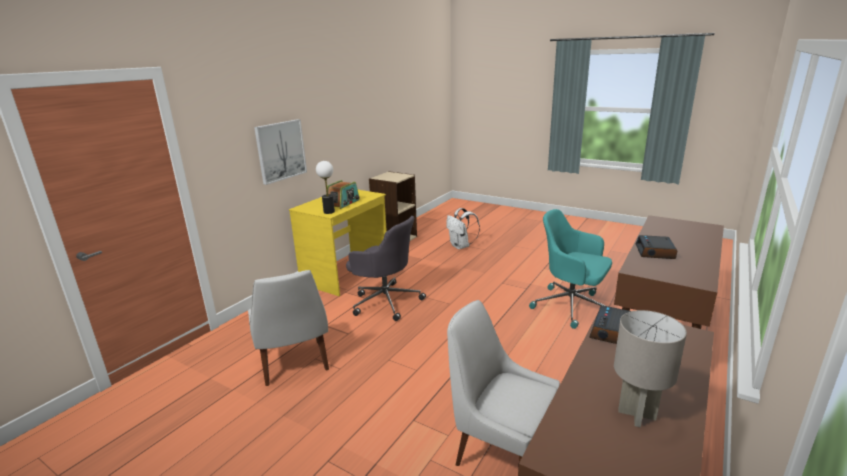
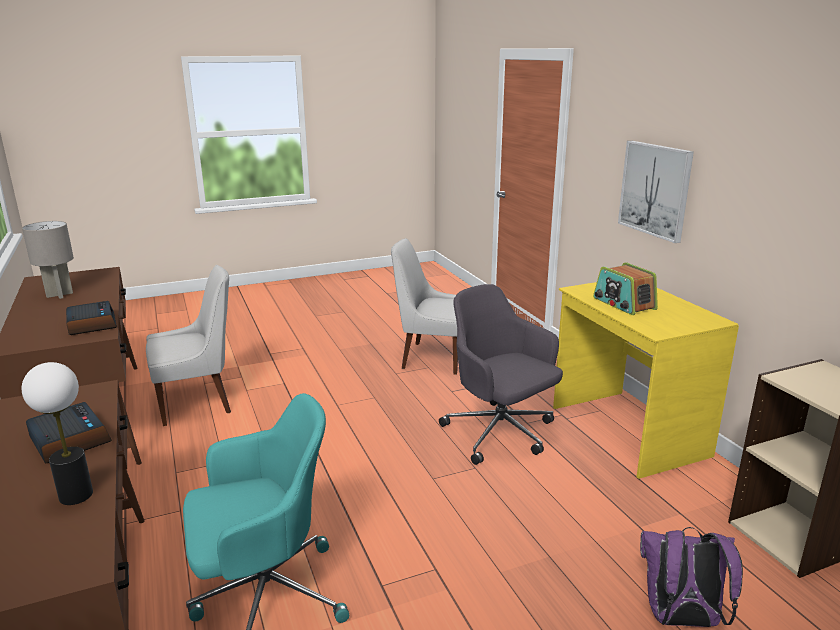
camera: 125 degrees right, 0 degrees up
(329, 212) = (586, 290): table lamp -> table lamp (76, 495)
(385, 301) = (500, 433): grey office chair -> grey office chair turned 75 degrees clockwise
(461, 246) = (680, 619): white backpack -> purple backpack

